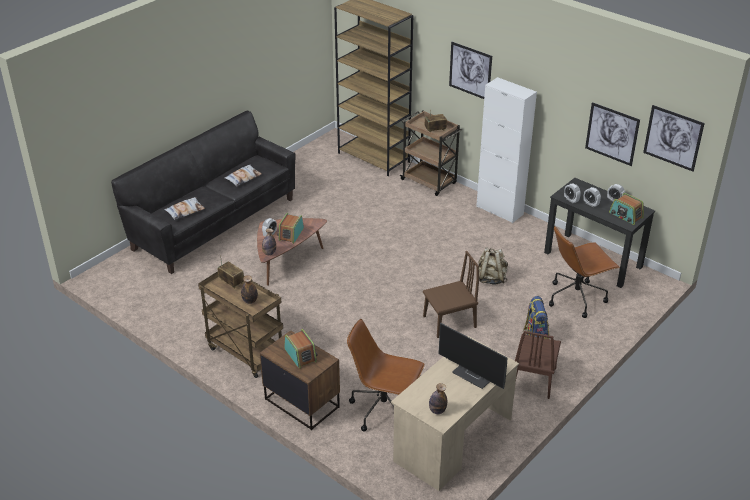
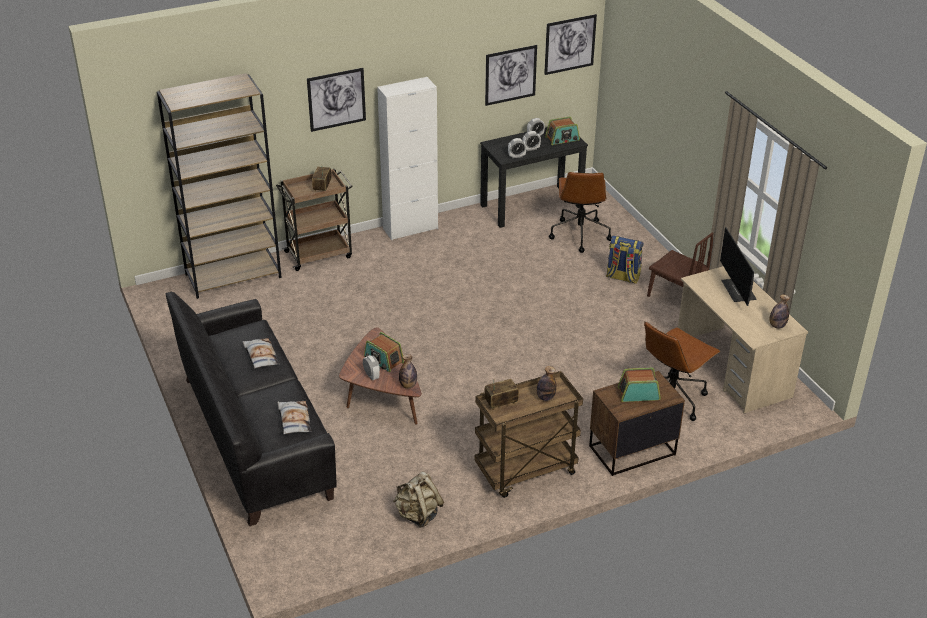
camera: 65 degrees left, 0 degrees up
(449, 322) = (566, 317): brown chair -> none
(474, 375) = (739, 291): monitor -> monitor turned 105 degrees clockwise
(491, 278) = (517, 271): beige backpack -> beige backpack (418, 515)

